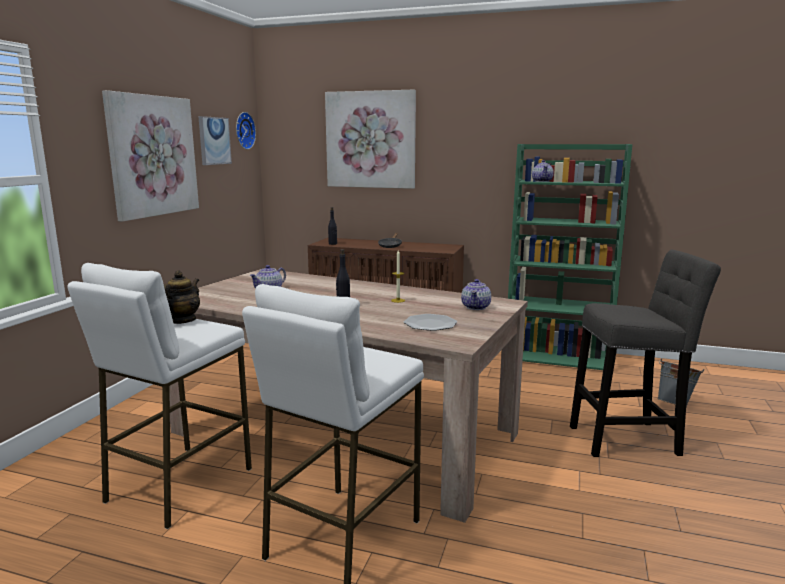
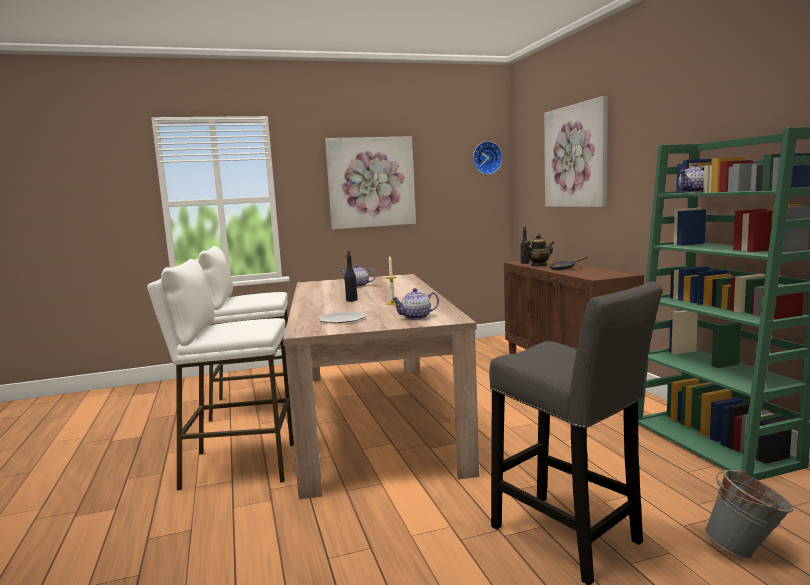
camera: 55 degrees right, 5 degrees down
(182, 321) = (269, 293): teapot -> teapot (538, 266)
(214, 141) = (444, 168): picture -> none

